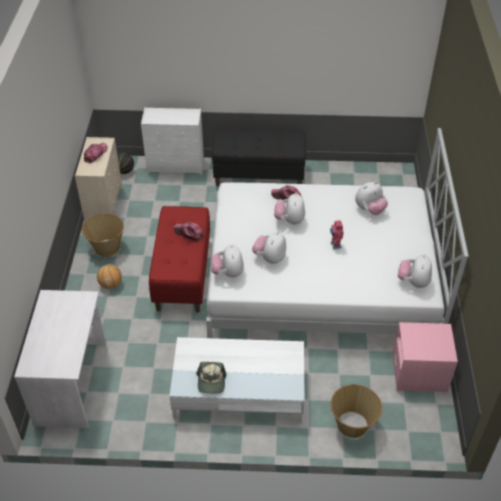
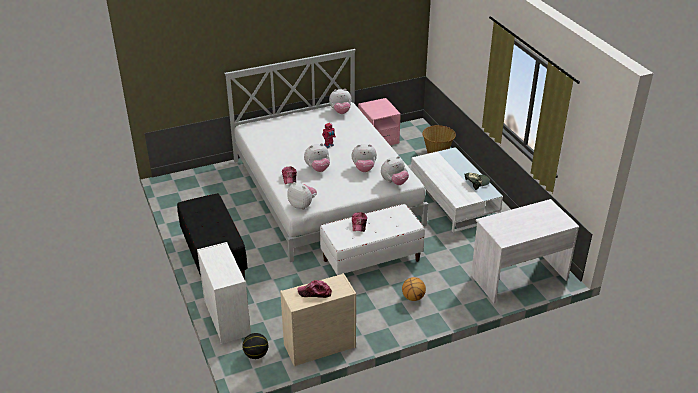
camera: 115 degrees left, 10 degrees down
(106, 248) = (374, 319): basket -> none
(183, 275) = (371, 260): red bench -> white bench
(369, 209) = (279, 139): plush toy -> plush toy (302, 205)

